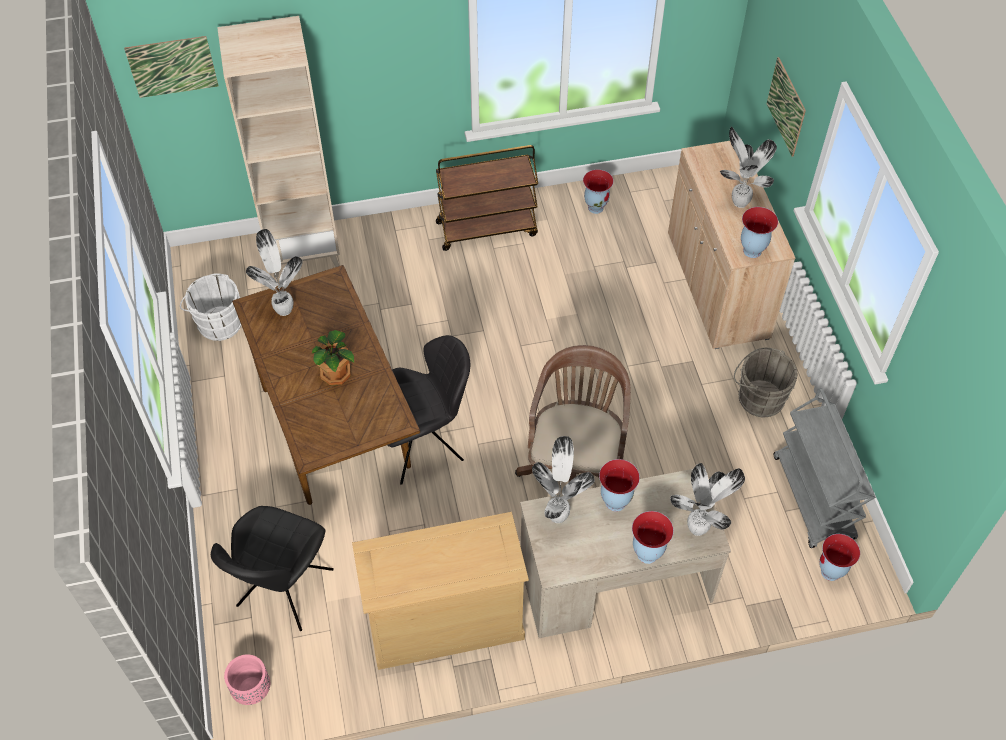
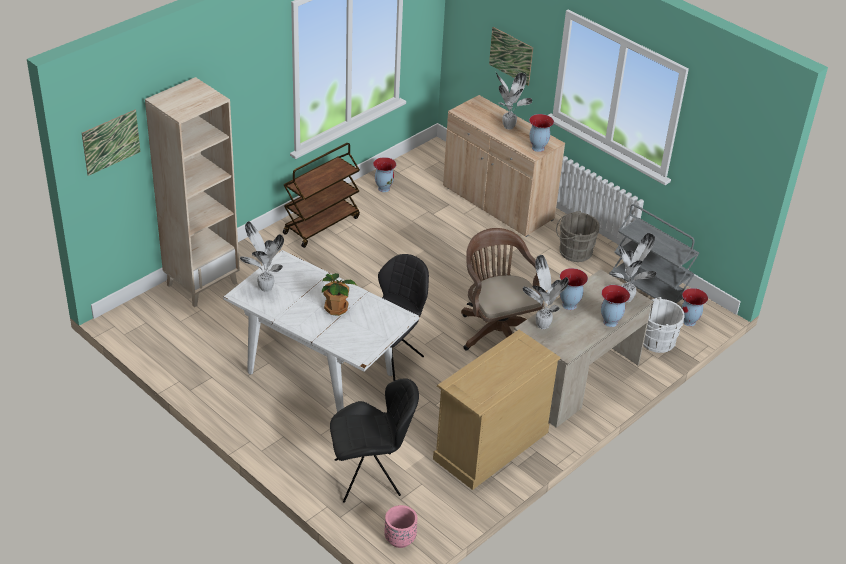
camera: 35 degrees left, 15 degrees down
(218, 322) = (176, 348): white bucket -> white bucket (654, 341)
(283, 591) = (370, 477): black chair -> black chair turned 90 degrees counterclockwise
(336, 428) = (321, 374): brown dining table -> white dining table

